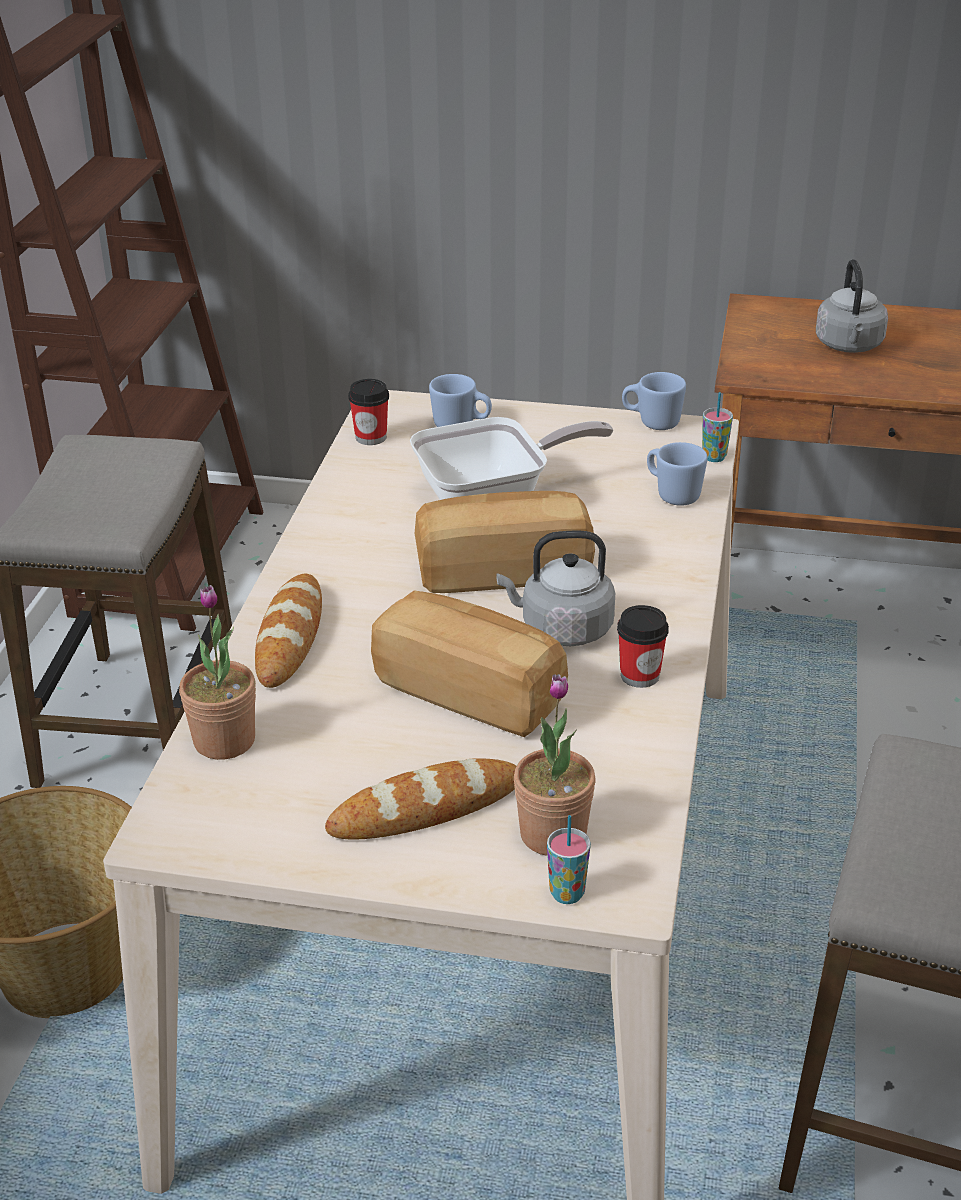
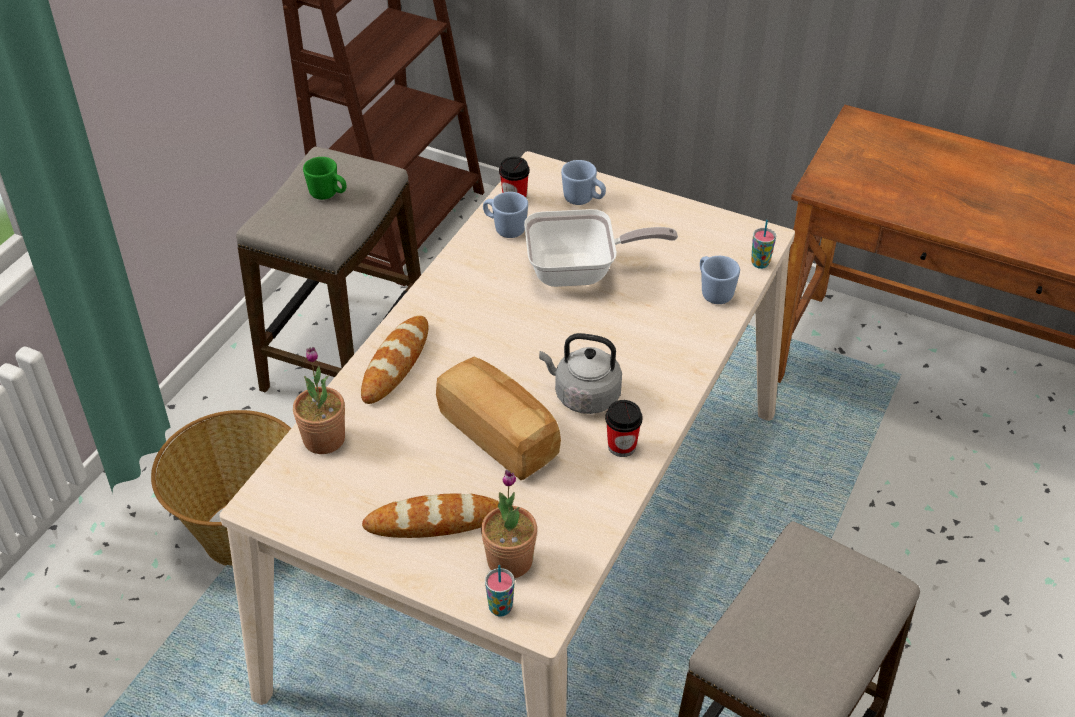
camera: 15 degrees right, 10 degrees up
(105, 482) = (328, 195): none -> green mug
(503, 570) = (562, 336): bread -> none
(652, 422) = (727, 222): blue mug -> blue mug (505, 228)
(849, 346) = (915, 174): grey kettle -> none

